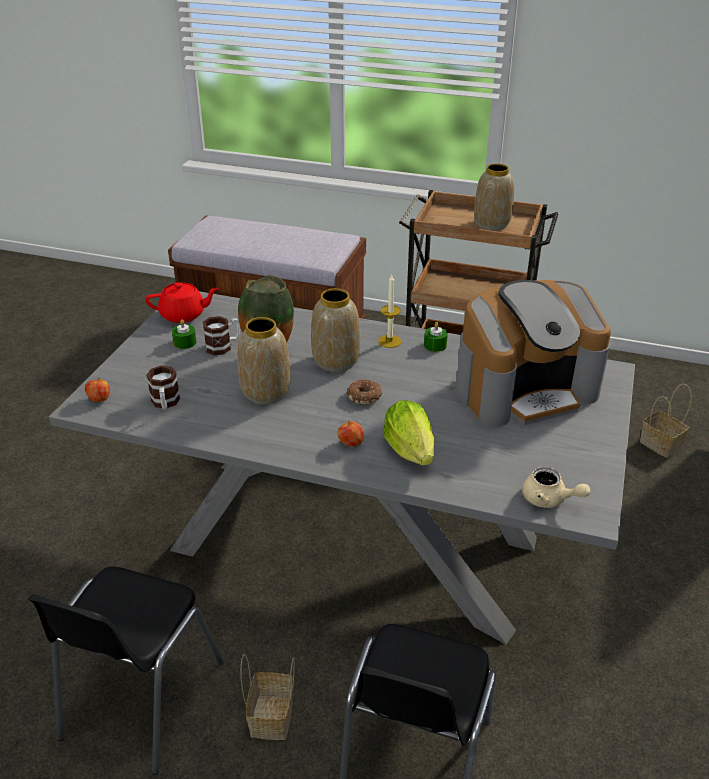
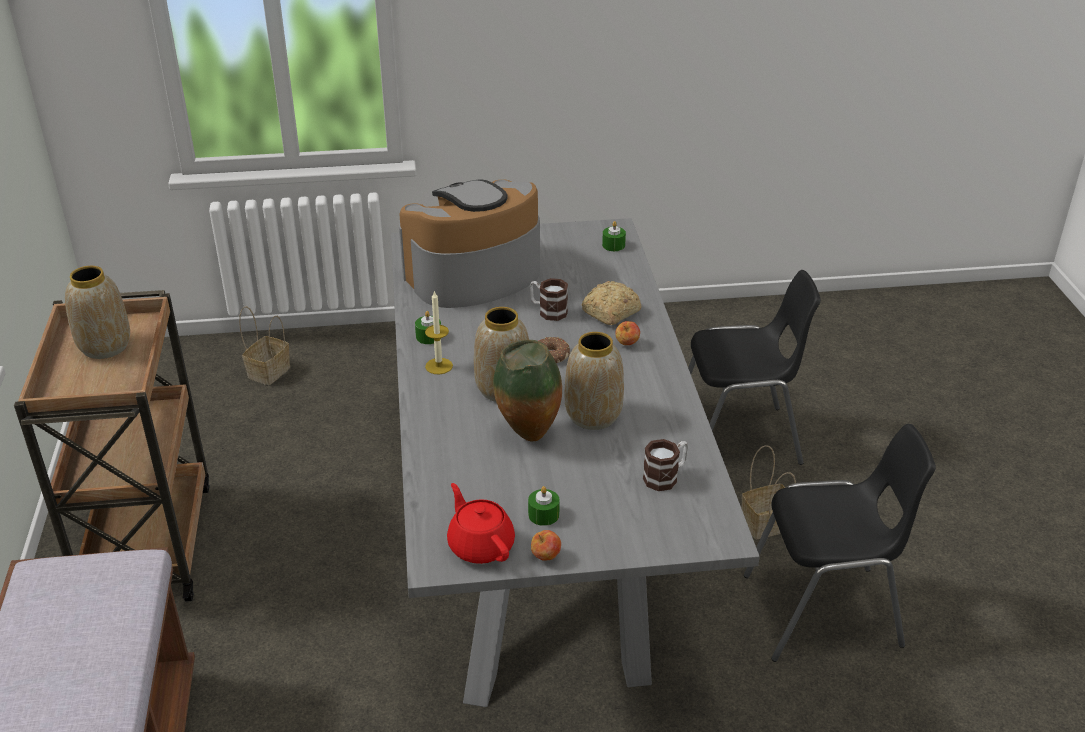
camera: 115 degrees left, 0 degrees up
(99, 399) = (700, 530): apple -> apple (546, 557)
(223, 346) = (529, 479): mug -> mug (548, 311)
(410, 450) = (609, 313): lettuce -> bread
(525, 389) = (473, 276): coffee machine -> coffee machine turned 75 degrees counterclockwise
(549, 499) = (613, 245): beige teapot -> green candle

